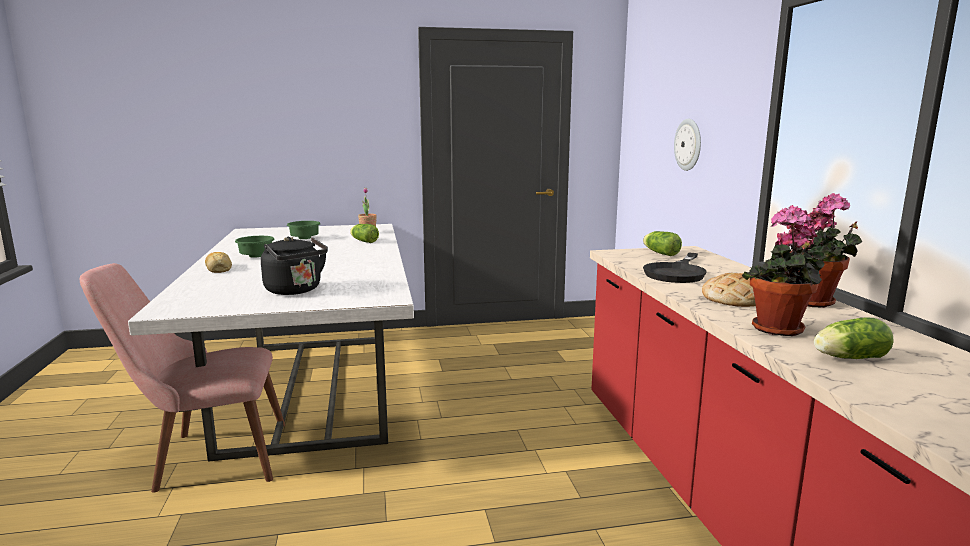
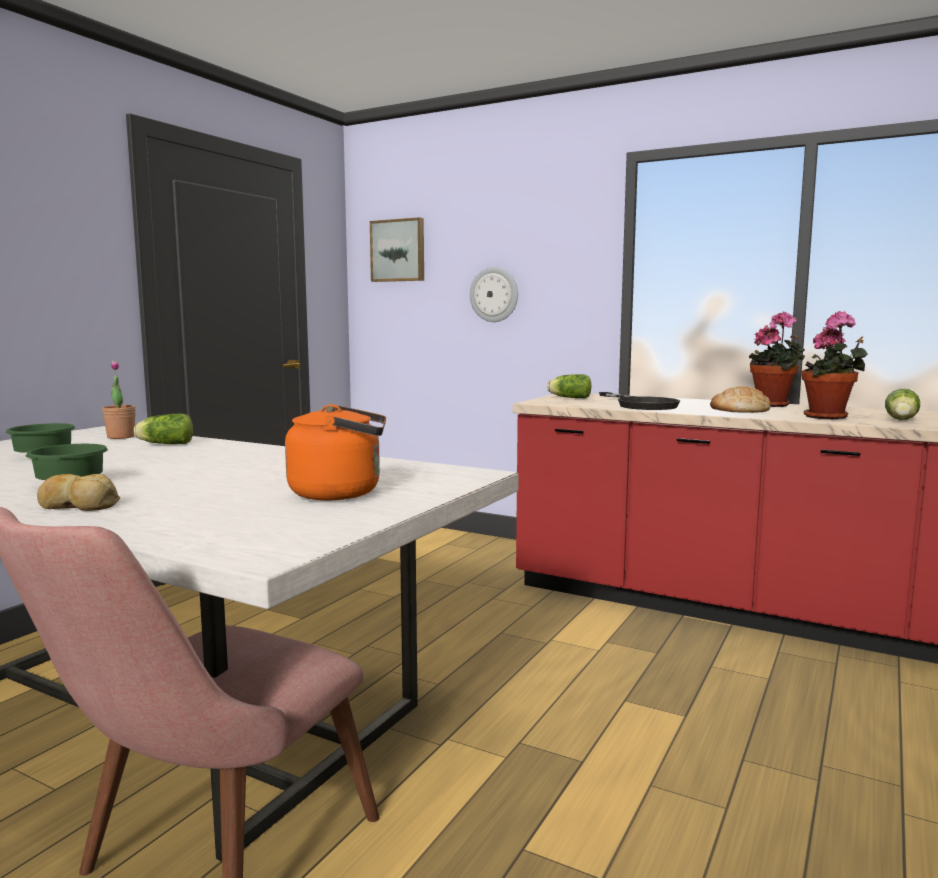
camera: 50 degrees left, 5 degrees down
(295, 290) = (341, 493): black kettle -> orange kettle
(644, 101) = (398, 250): none -> picture

